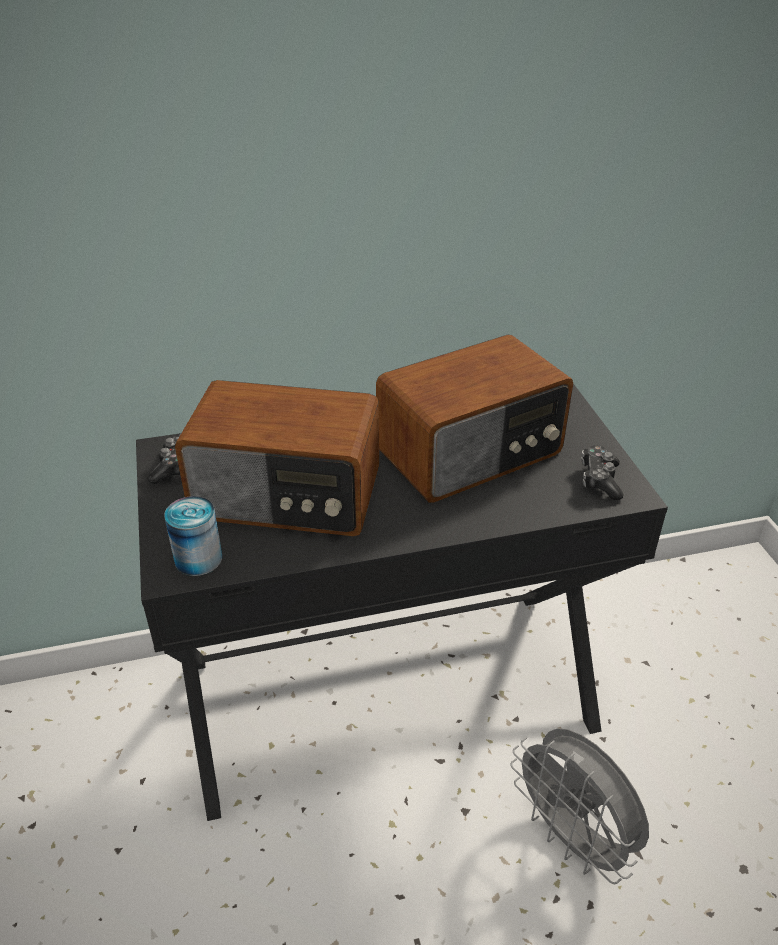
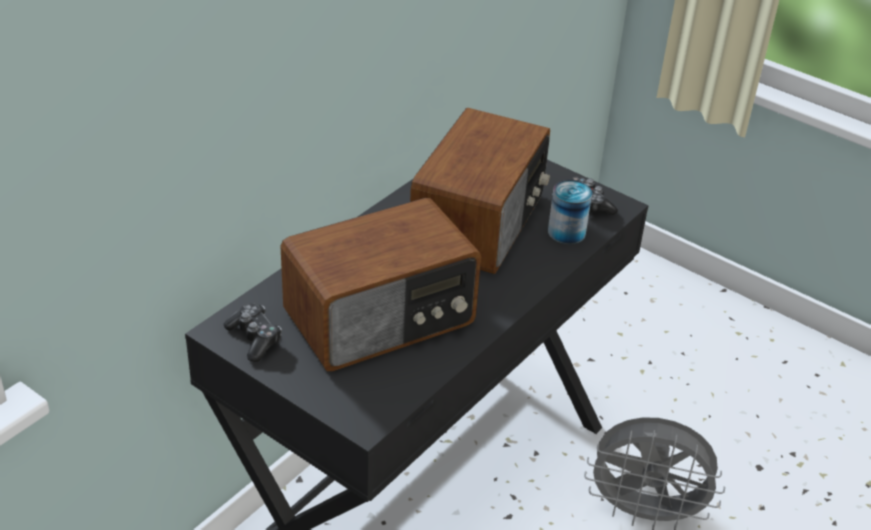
camera: 40 degrees left, 0 degrees up
(198, 559) = (373, 399): can -> can (566, 232)

